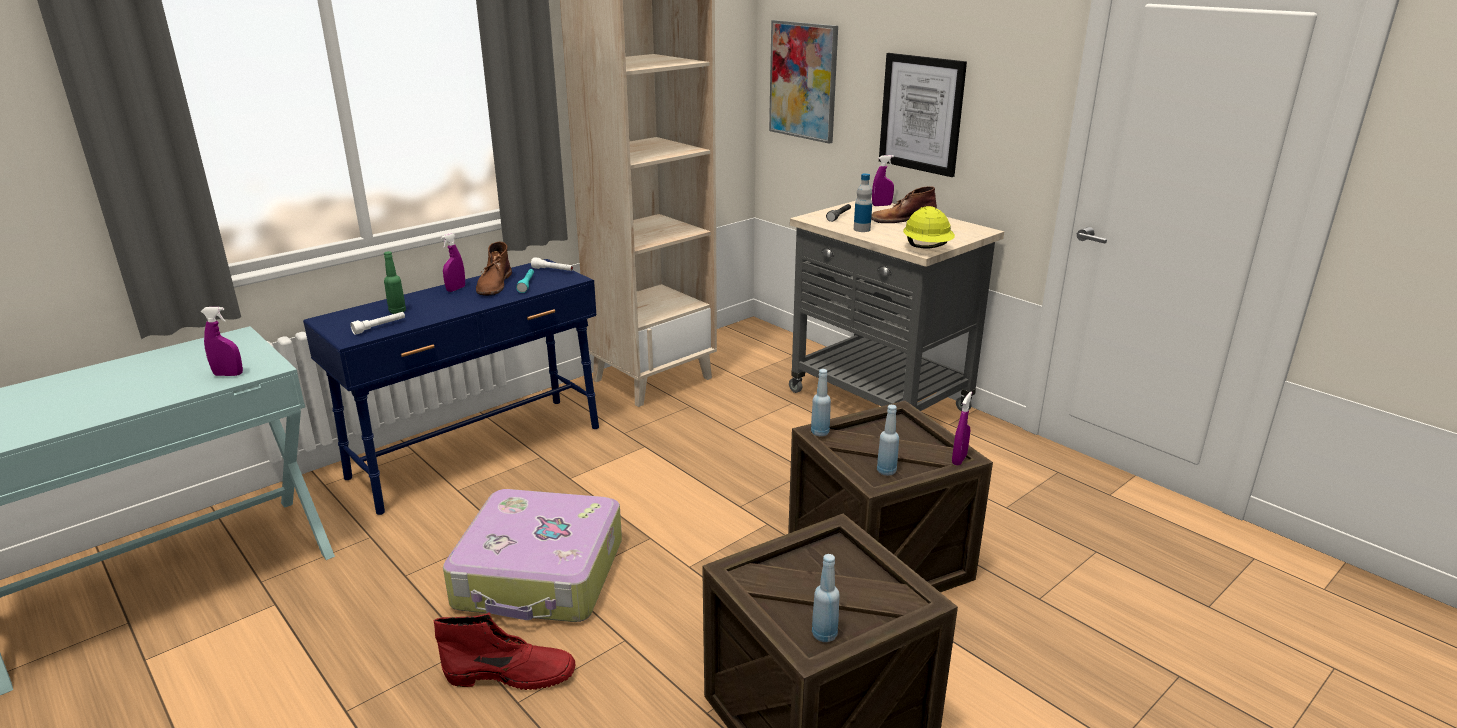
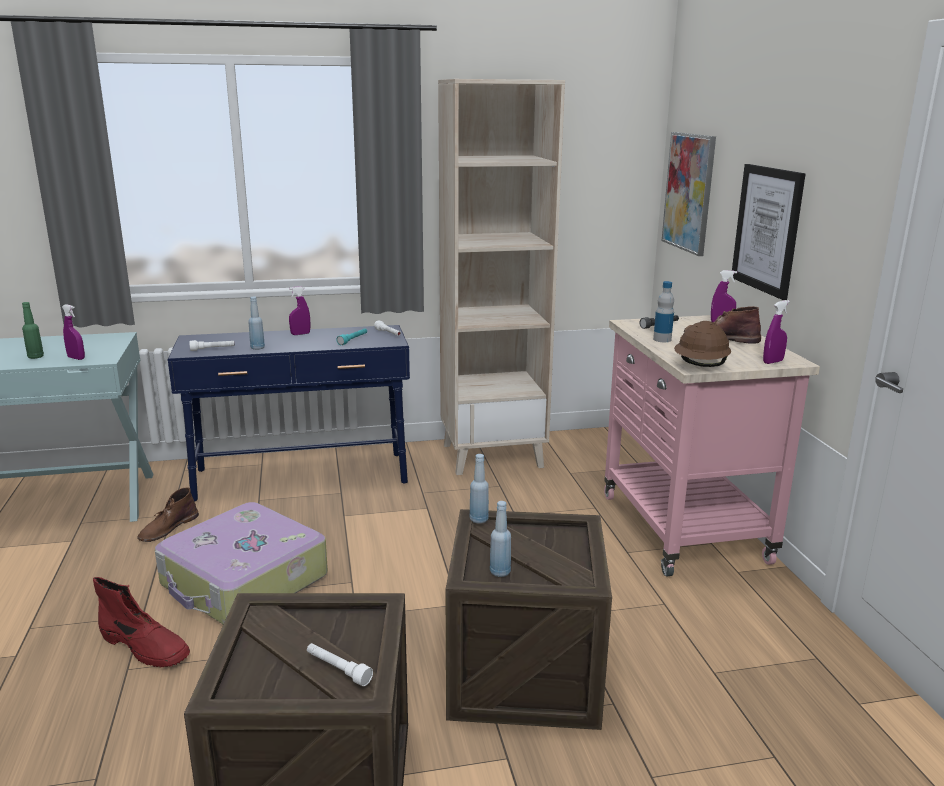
camera: 30 degrees right, 5 degrees down
(397, 311) = (240, 341): green bottle -> green bottle (36, 357)
(494, 284) = (331, 335): brown boot -> brown boot (168, 527)
(824, 634) = (256, 687): blue bottle -> blue bottle (257, 348)
(877, 592) = (338, 670): none -> white flashlight
(880, 401) = (684, 530): grey cart -> pink cart
(927, 248) = (701, 366): yellow hard hat -> brown hard hat
(959, 459) = (579, 583): purple spray bottle -> purple spray bottle (773, 362)

